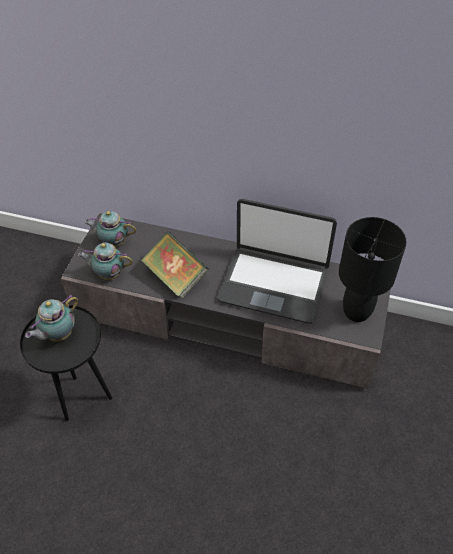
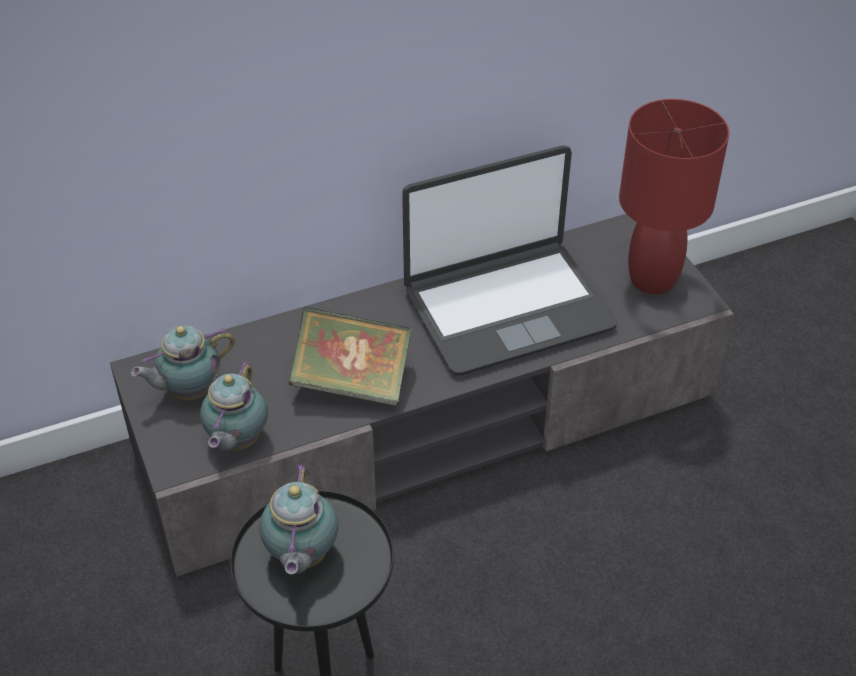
camera: 40 degrees left, 5 degrees down
(108, 274) = (236, 442): teapot -> teapot turned 45 degrees counterclockwise
(356, 311) = (651, 279): black table lamp -> red table lamp

